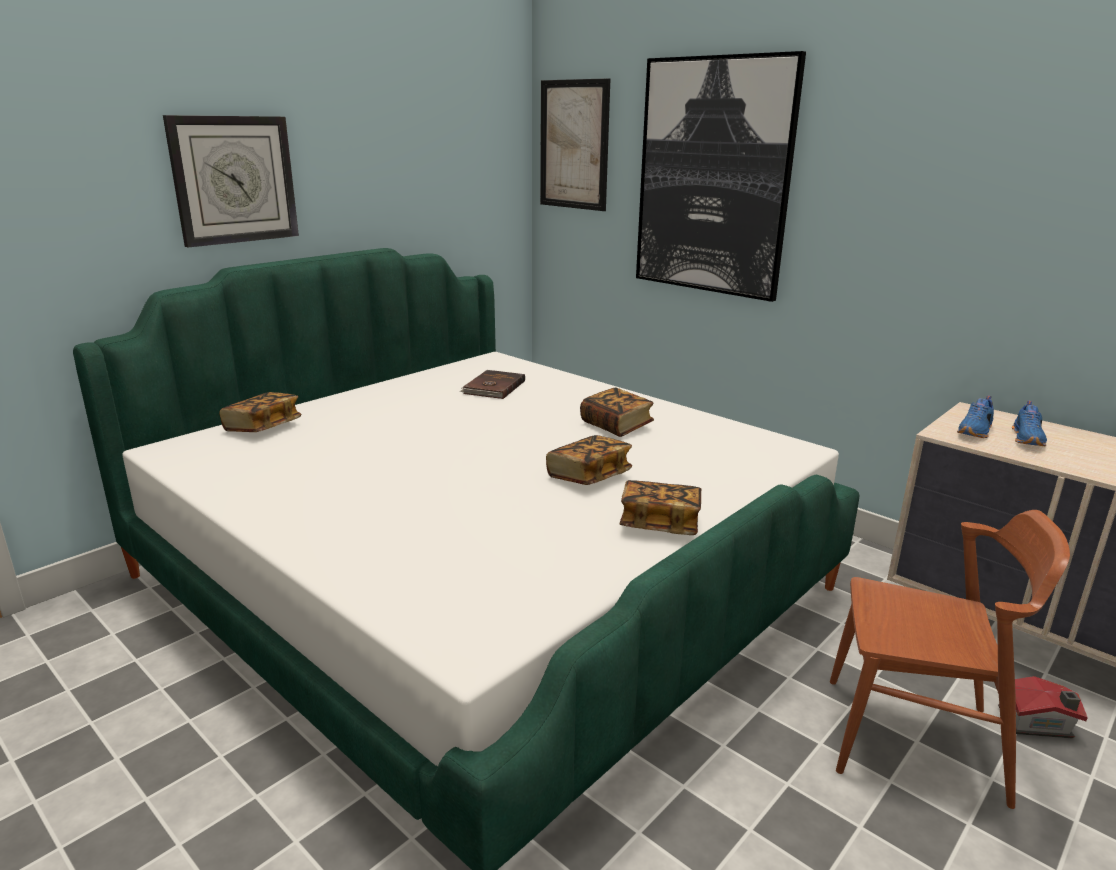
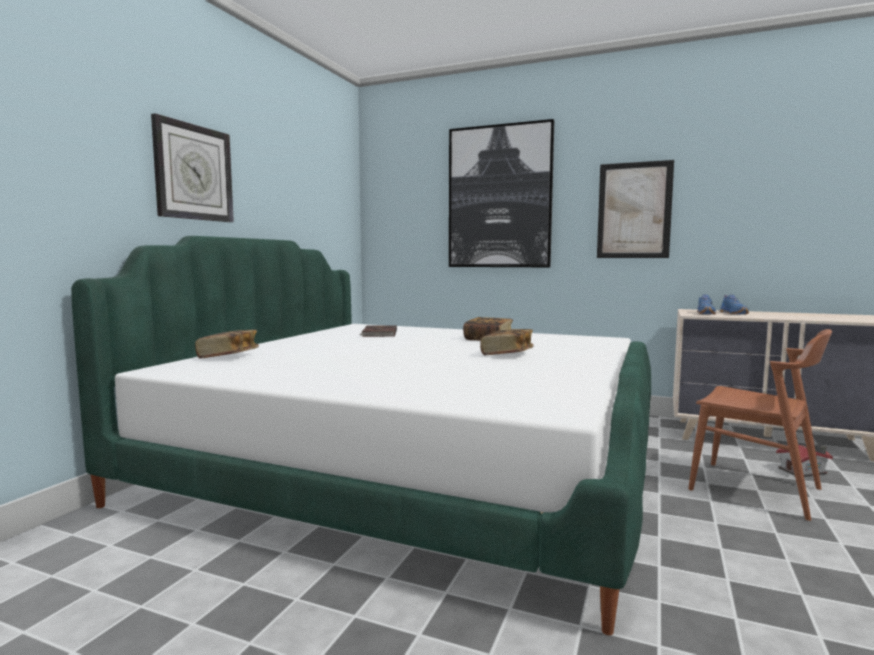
camera: 20 degrees left, 15 degrees down
(574, 145) = (394, 187): picture -> picture (634, 210)
(659, 524) = (584, 364): book -> none
(914, 739) = (755, 489): brown chair -> brown chair turned 45 degrees clockwise

